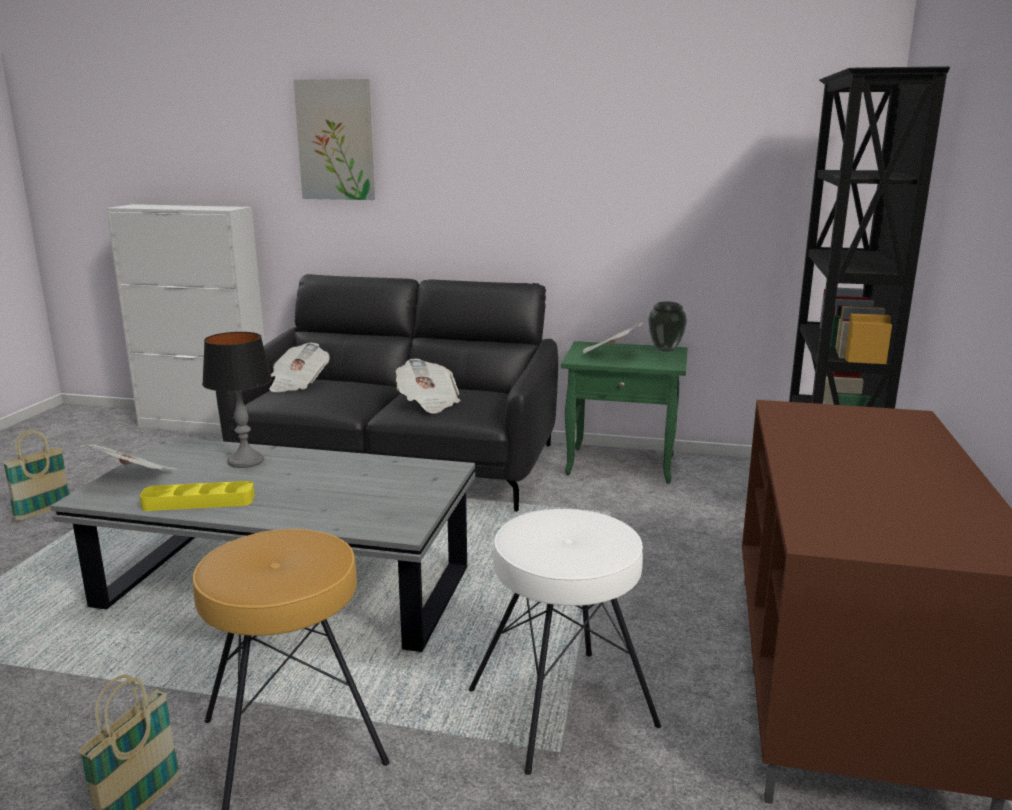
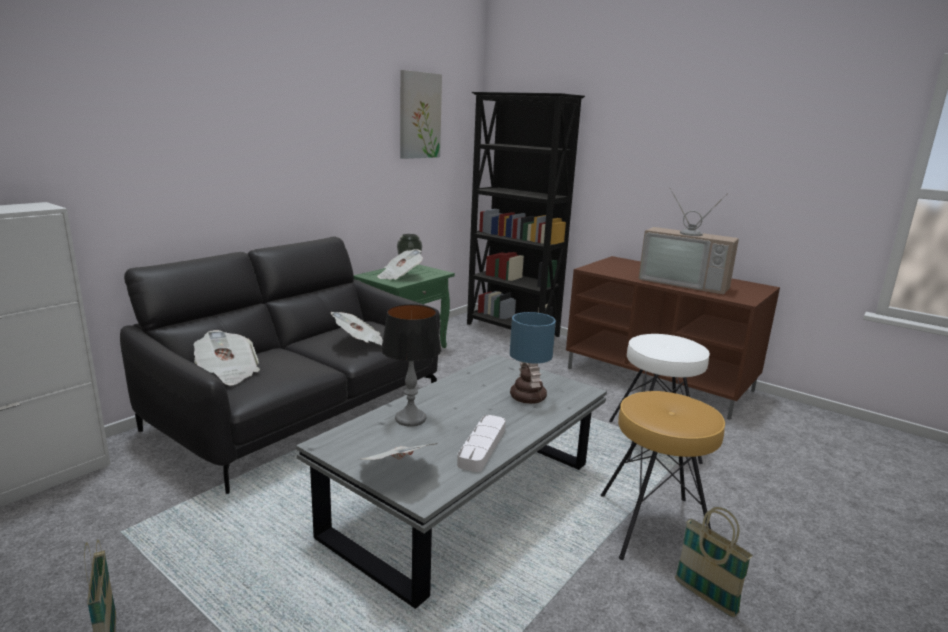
camera: 65 degrees left, 0 degrees up
(199, 502) = (482, 446): yellow tray -> white tray
(336, 140) = (144, 122): picture -> picture (419, 115)
(350, 501) = (526, 396): none -> table lamp
(852, 479) = (685, 282): none -> television

